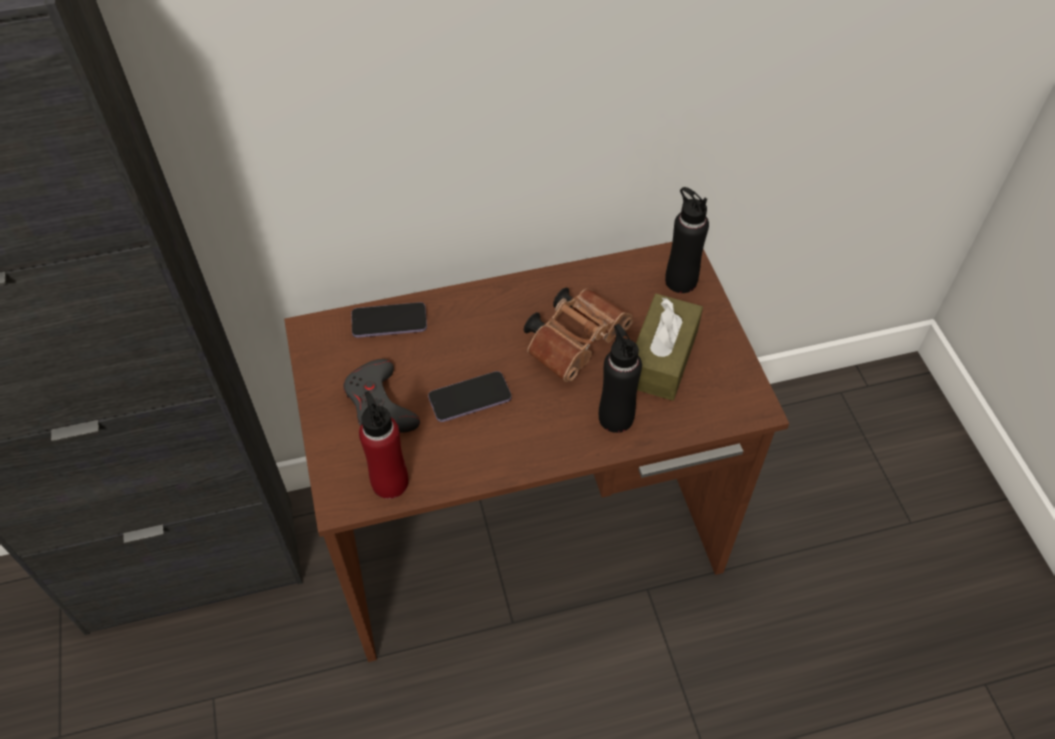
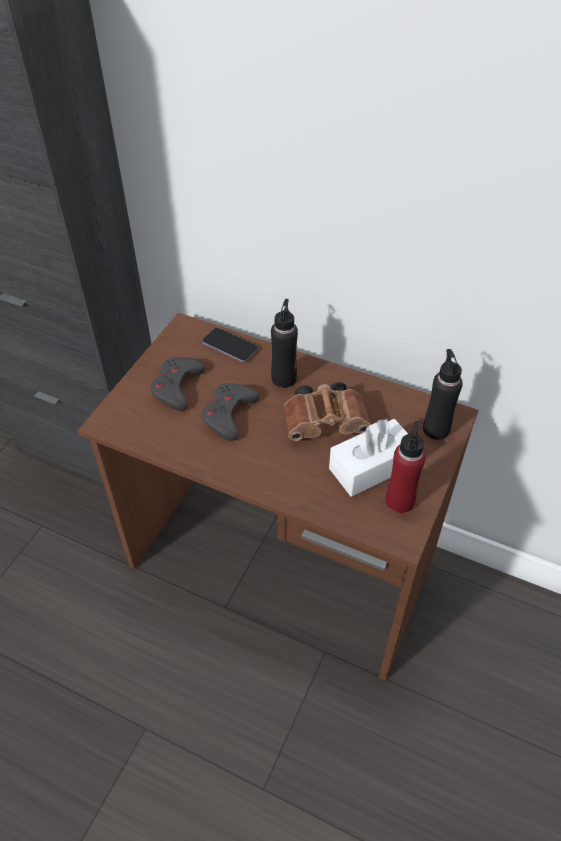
camera: 40 degrees right, 5 degrees down
(390, 482) = (138, 430): red bottle -> red bottle (400, 501)
(470, 398) = (229, 414): phone -> grey game controller
(616, 417) = (303, 482): black bottle -> black bottle (284, 378)
(662, 358) = (371, 467): brown tissue box -> white tissue box

